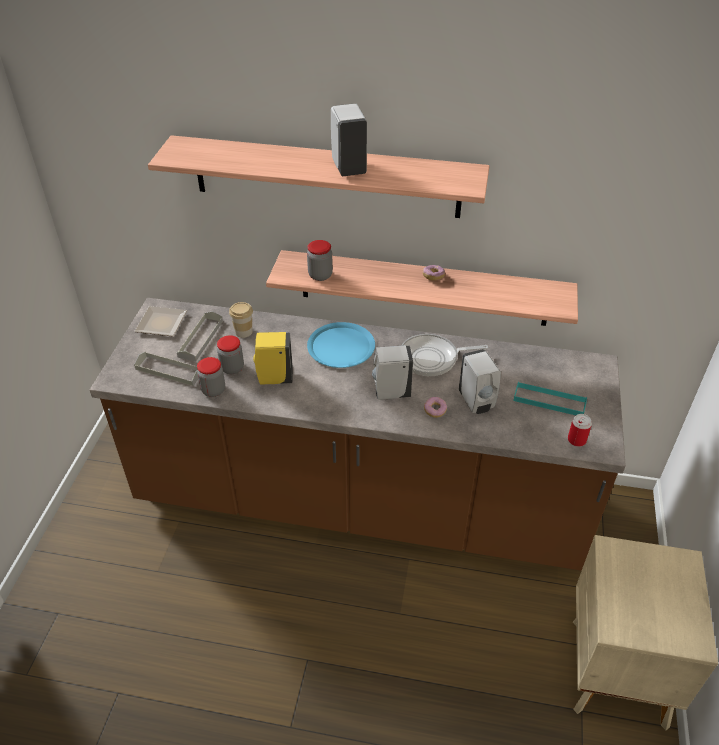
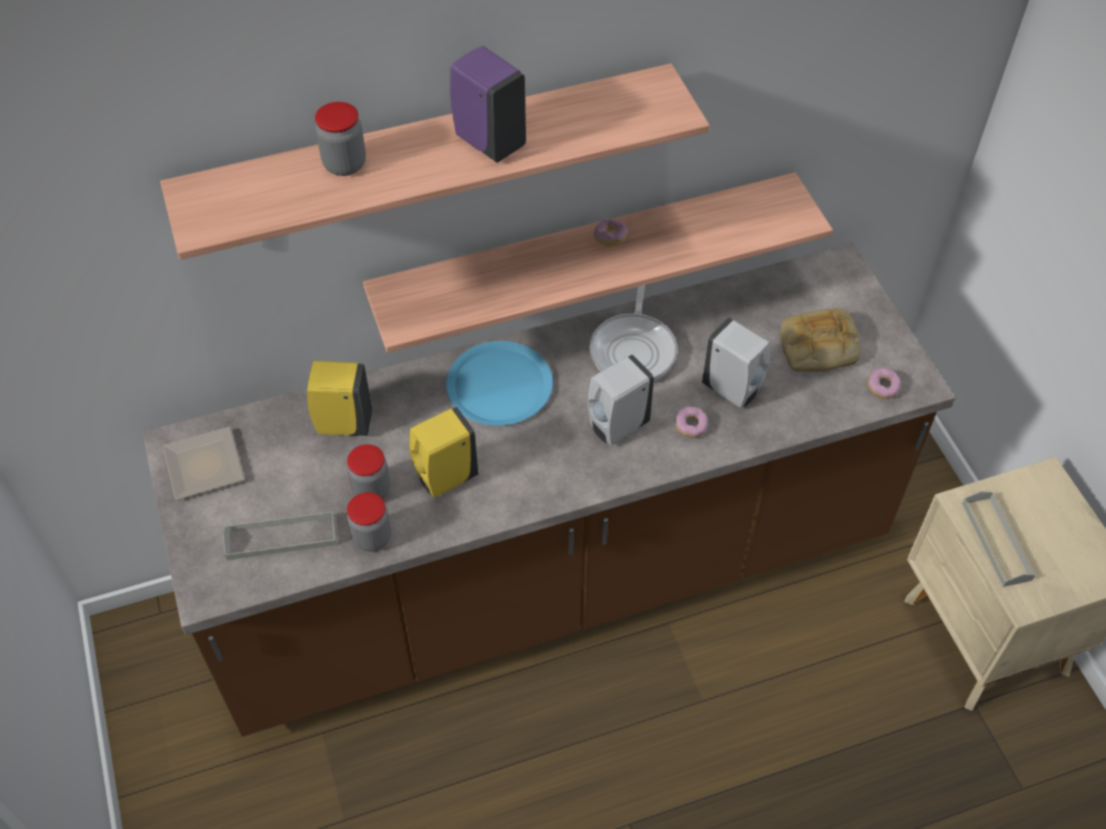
camera: 30 degrees left, 10 degrees up
(200, 339) = (286, 464): grey tray -> grey tray (996, 541)
(243, 332) = (342, 424): cup -> yellow soap dispenser
(320, 275) = (455, 301): jar -> jar (344, 164)
(348, 167) = (488, 141): white soap dispenser -> purple soap dispenser
(432, 358) = (634, 349): frying pan -> frying pan turned 45 degrees counterclockwise
(549, 401) = (817, 347): turquoise tray -> bread
(576, 440) = (882, 388): can -> donut

